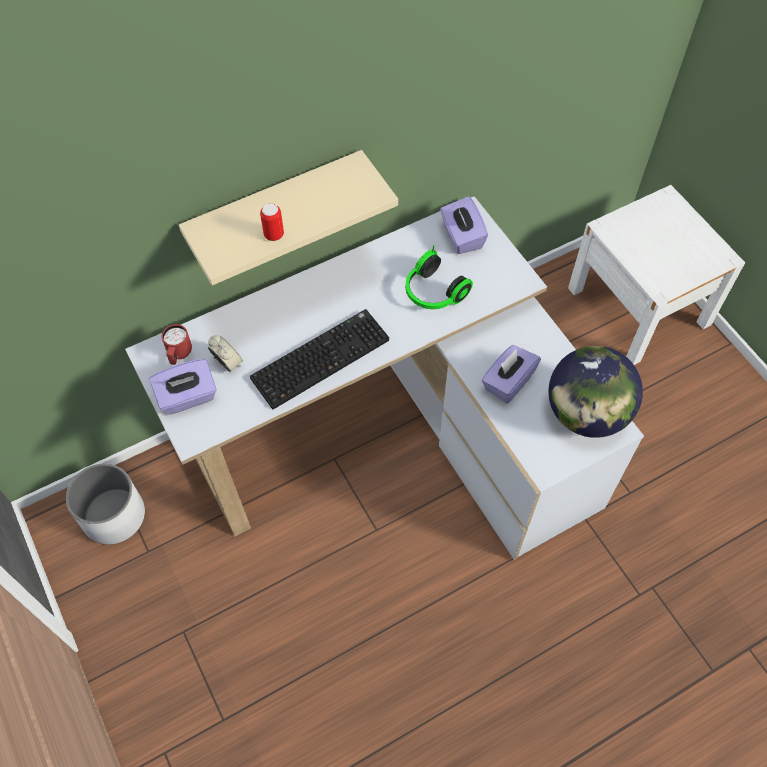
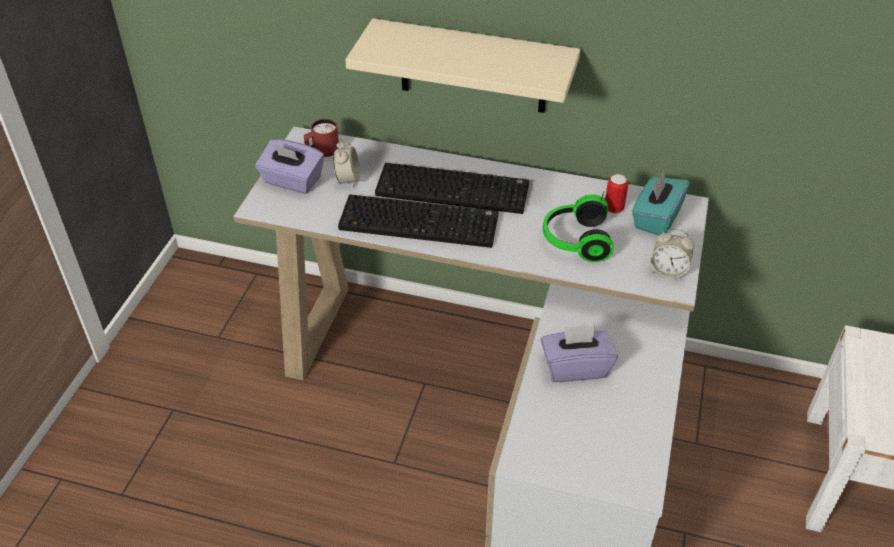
camera: 45 degrees right, 15 degrees down
(114, 515) = (226, 296): white planter -> none
(274, 235) = (429, 60): can -> can (613, 208)
(311, 312) = (454, 189): none -> keyboard
(461, 237) = (656, 218): purple tissue box -> turquoise tissue box
(509, 273) = (668, 271): none -> alarm clock
(586, 414) = (621, 448): globe -> none

